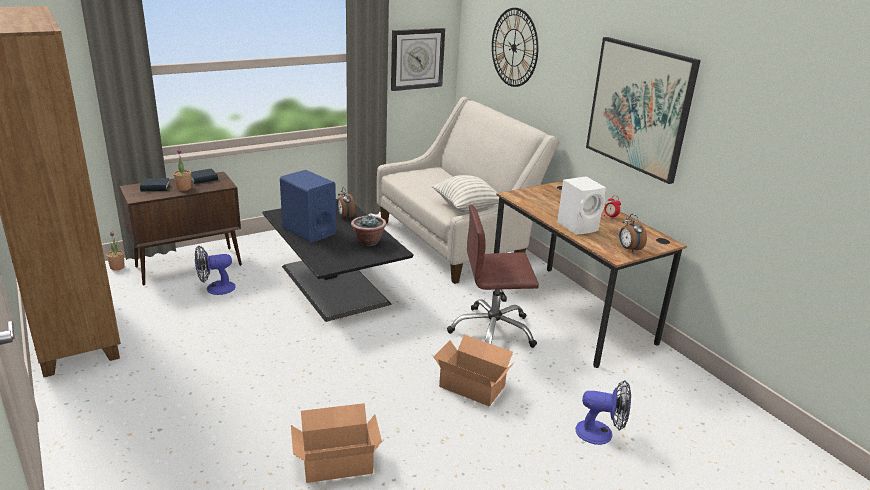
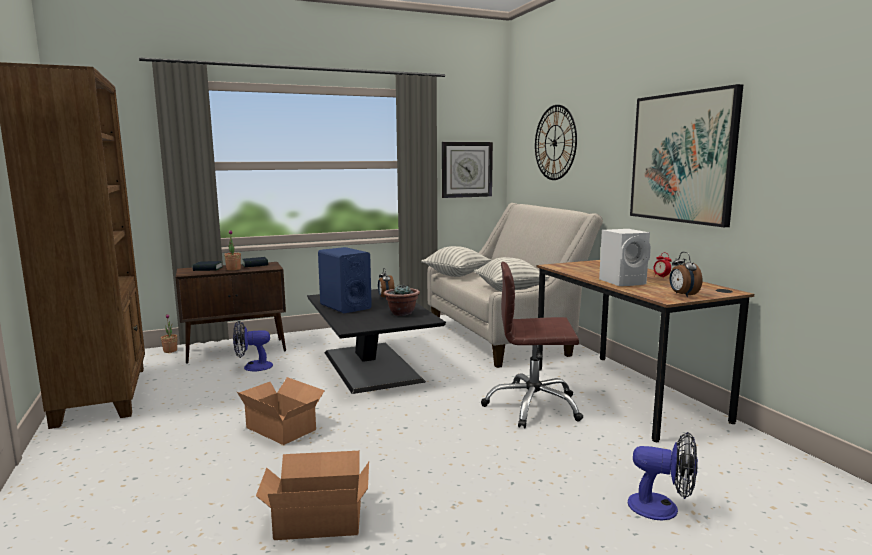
camera: 10 degrees right, 15 degrees down
(409, 180) = (456, 275): none -> pillow
(472, 384) = (501, 452): cardboard box -> cardboard box (282, 427)

